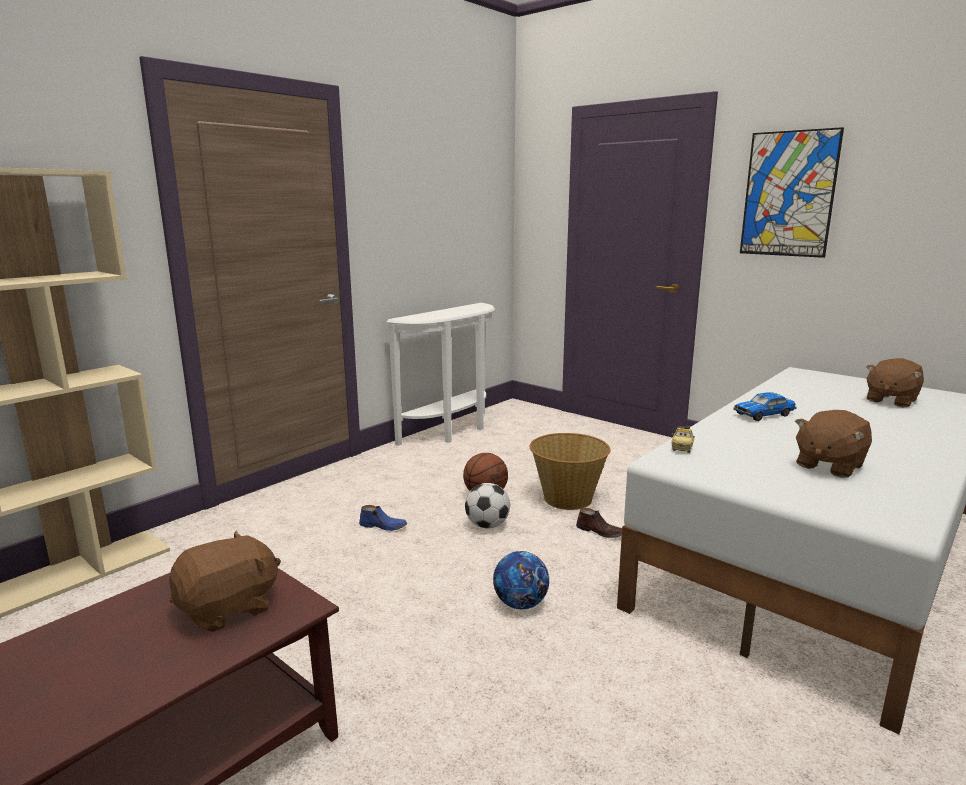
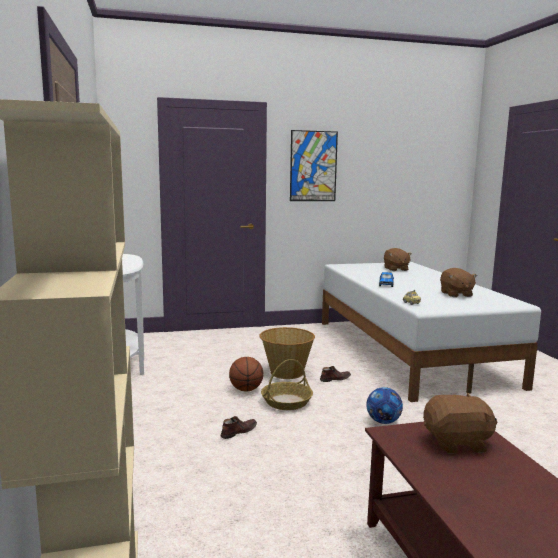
camera: 55 degrees left, 5 degrees down
(229, 608) = (457, 443): brown plush toy -> brown plush toy turned 90 degrees clockwise
(383, 526) = (238, 432): blue shoe -> brown shoe
(487, 525) = (286, 402): football -> basket

